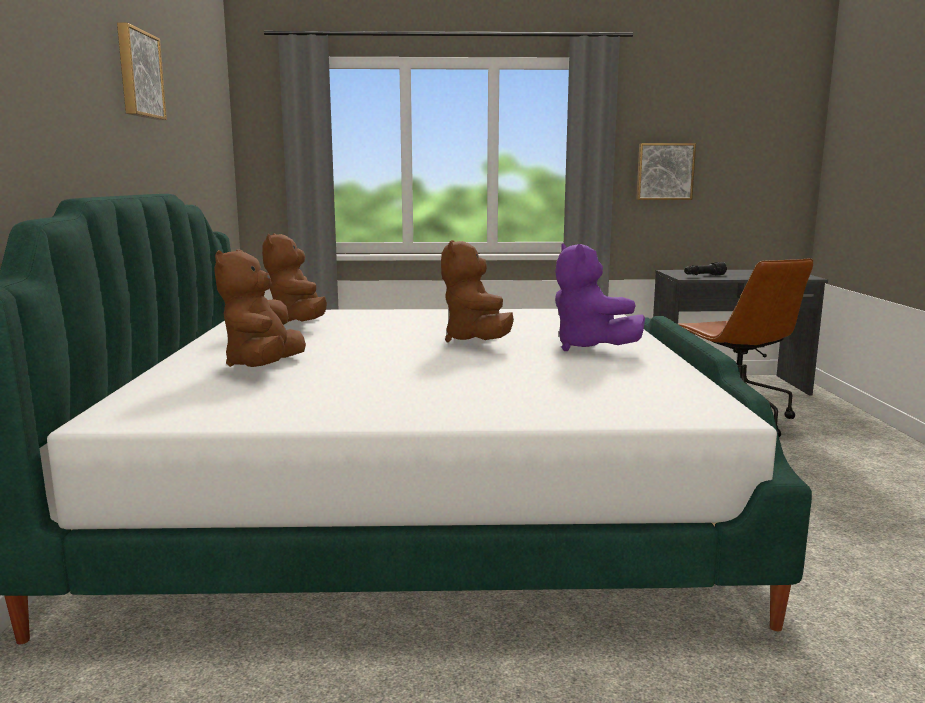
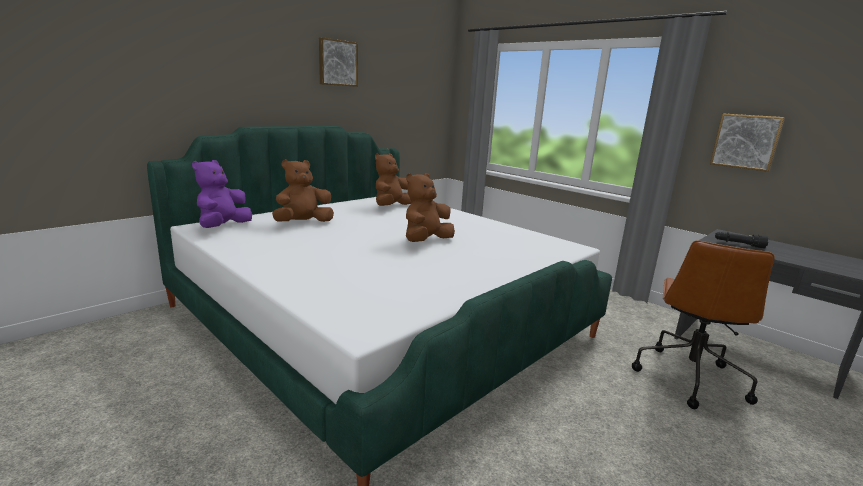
camera: 45 degrees right, 5 degrees up
(589, 347) = (466, 266): purple plush toy -> purple plush toy (223, 227)

